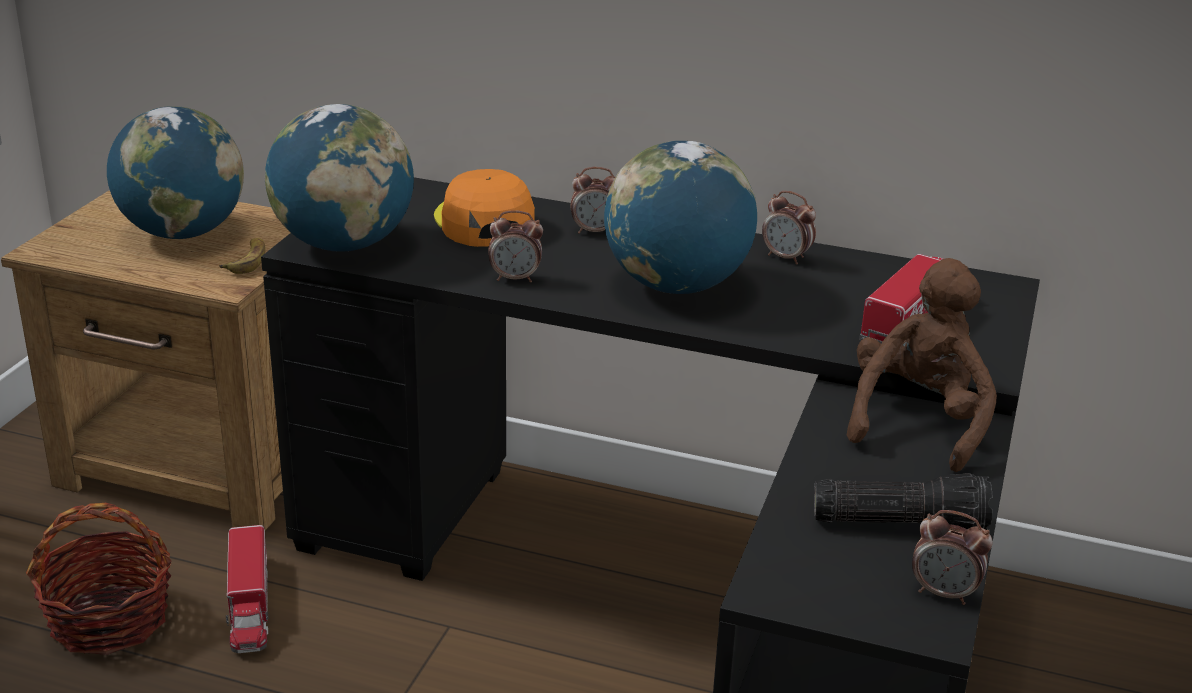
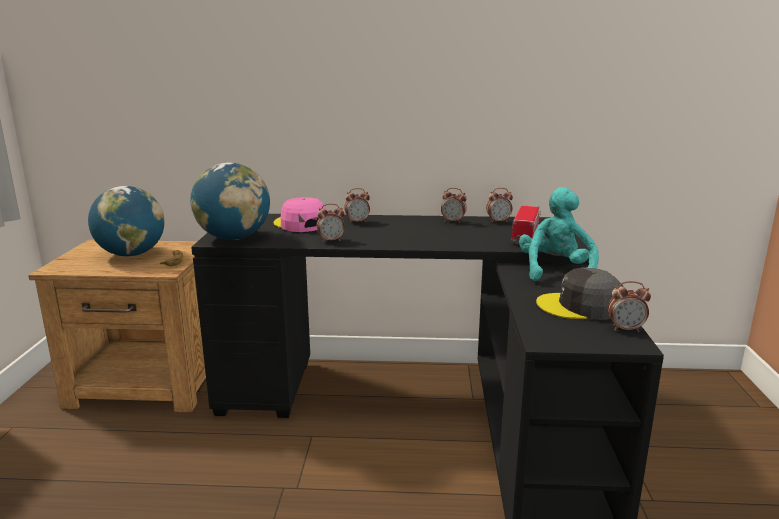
camera: 15 degrees left, 10 degrees down
(109, 619) = (116, 468): basket -> none
(249, 605) = (197, 446): toy truck -> none
(483, 222) = (300, 224): orange cap -> pink cap
(676, 286) = (411, 235): globe -> none
(881, 271) = (498, 221): none -> alarm clock
(900, 522) = (580, 306): flashlight -> grey cap
(918, 422) = (555, 271): brown plush toy -> turquoise plush toy

